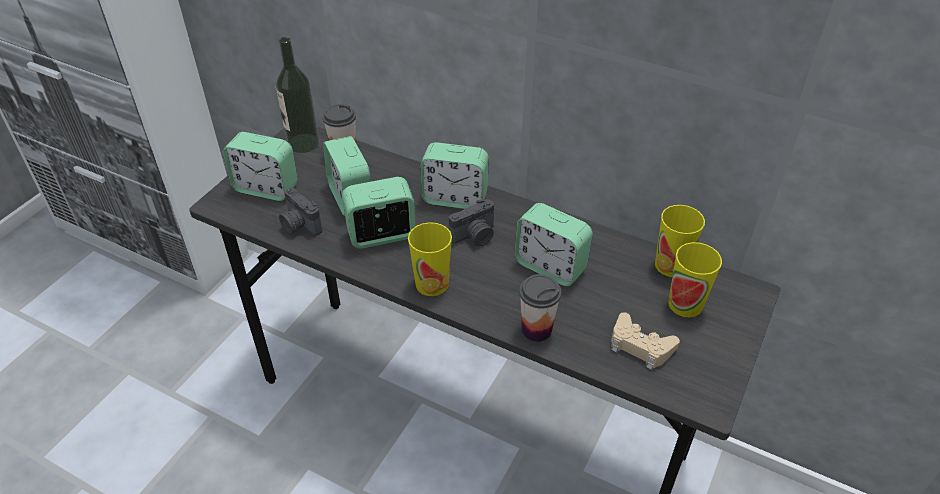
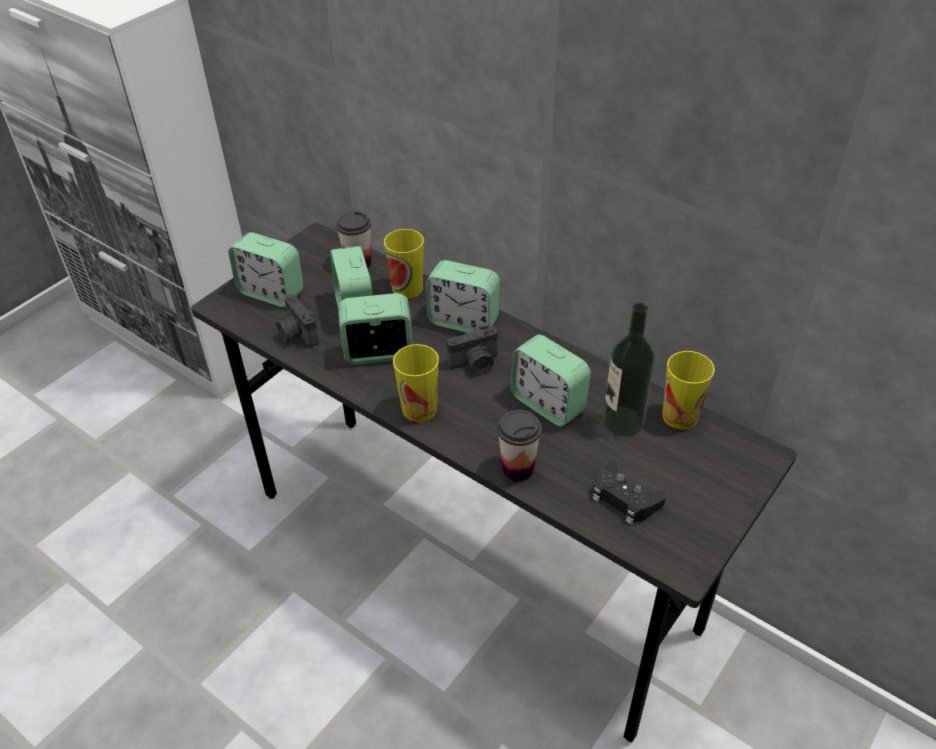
camera: 10 degrees right, 0 degrees up
(303, 143) = (318, 248): bottle -> bottle (623, 421)
(640, 346) = (624, 498): beige game controller -> black game controller
(685, 304) = (685, 459): cup -> cup (407, 289)

